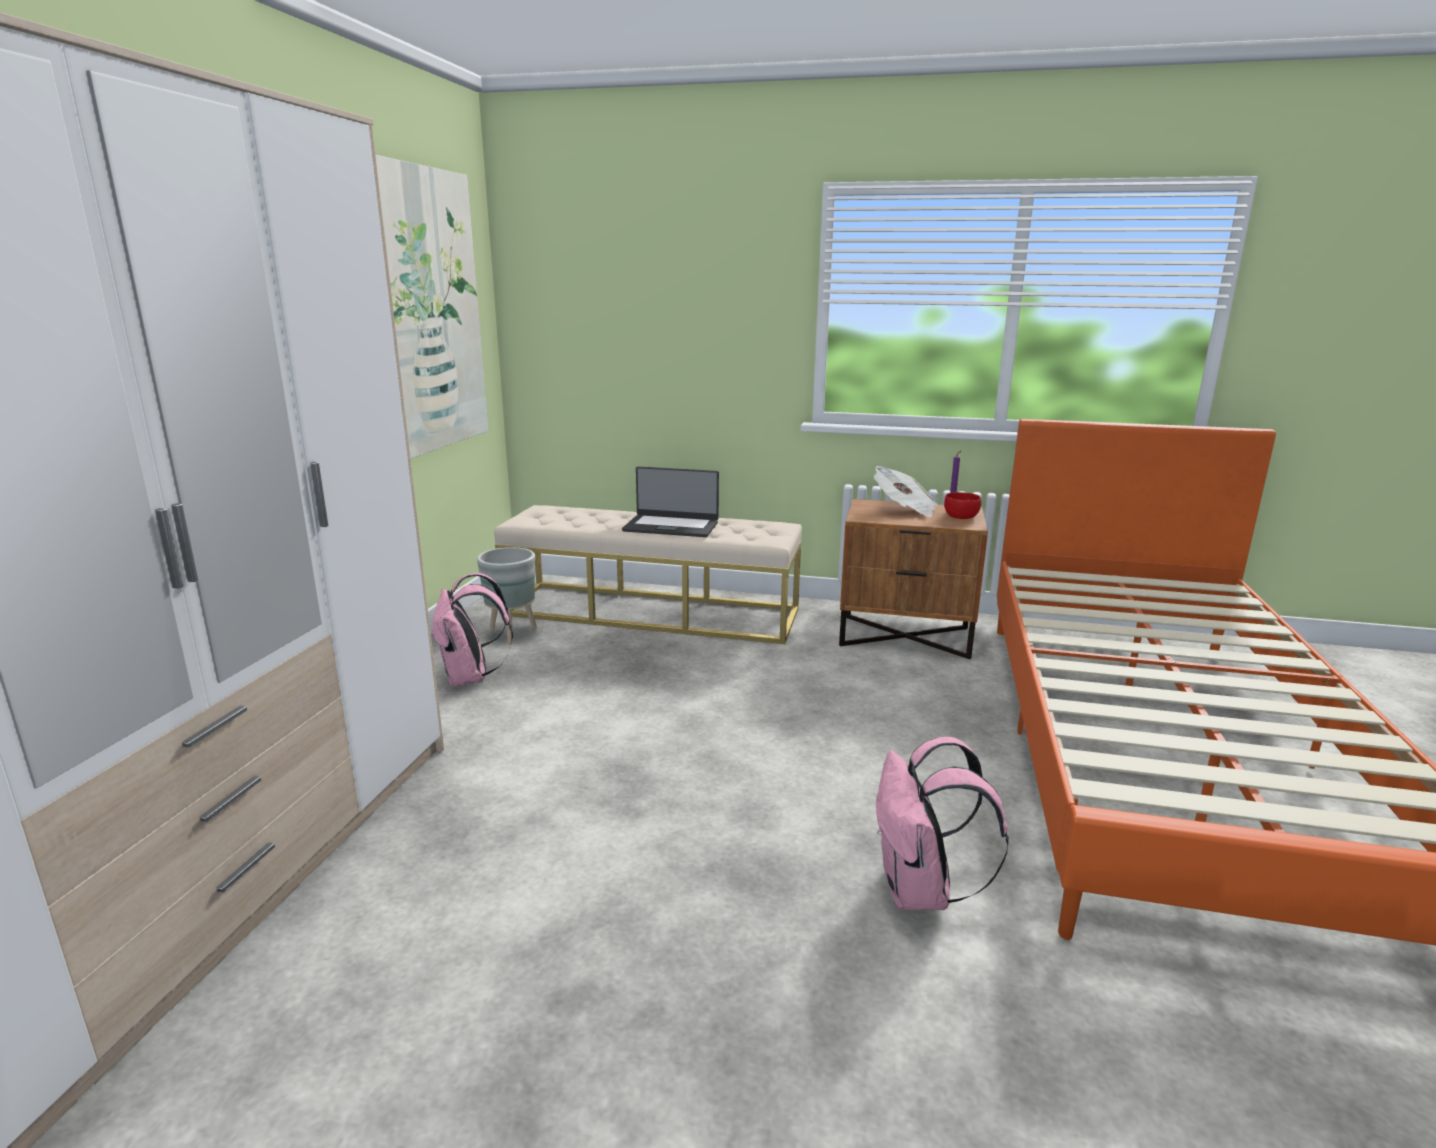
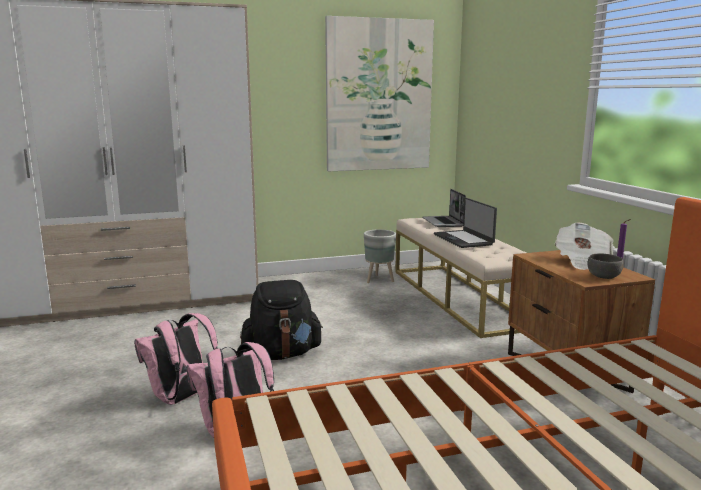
camera: 60 degrees right, 5 degrees down
(471, 678) = (325, 287): pink backpack -> pink backpack (181, 398)
(575, 513) = (443, 222): none -> laptop
(690, 785) = (282, 354): none -> black backpack
(961, 517) = (604, 276): red bowl -> grey bowl

